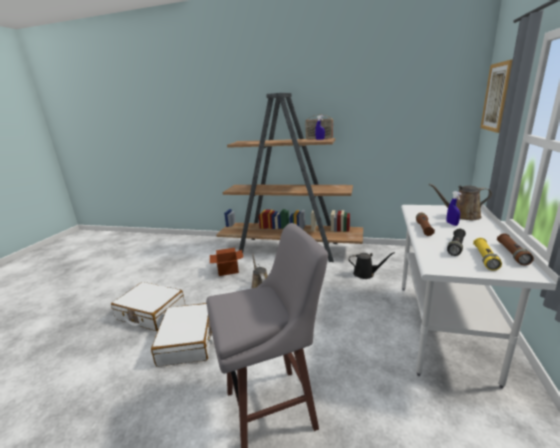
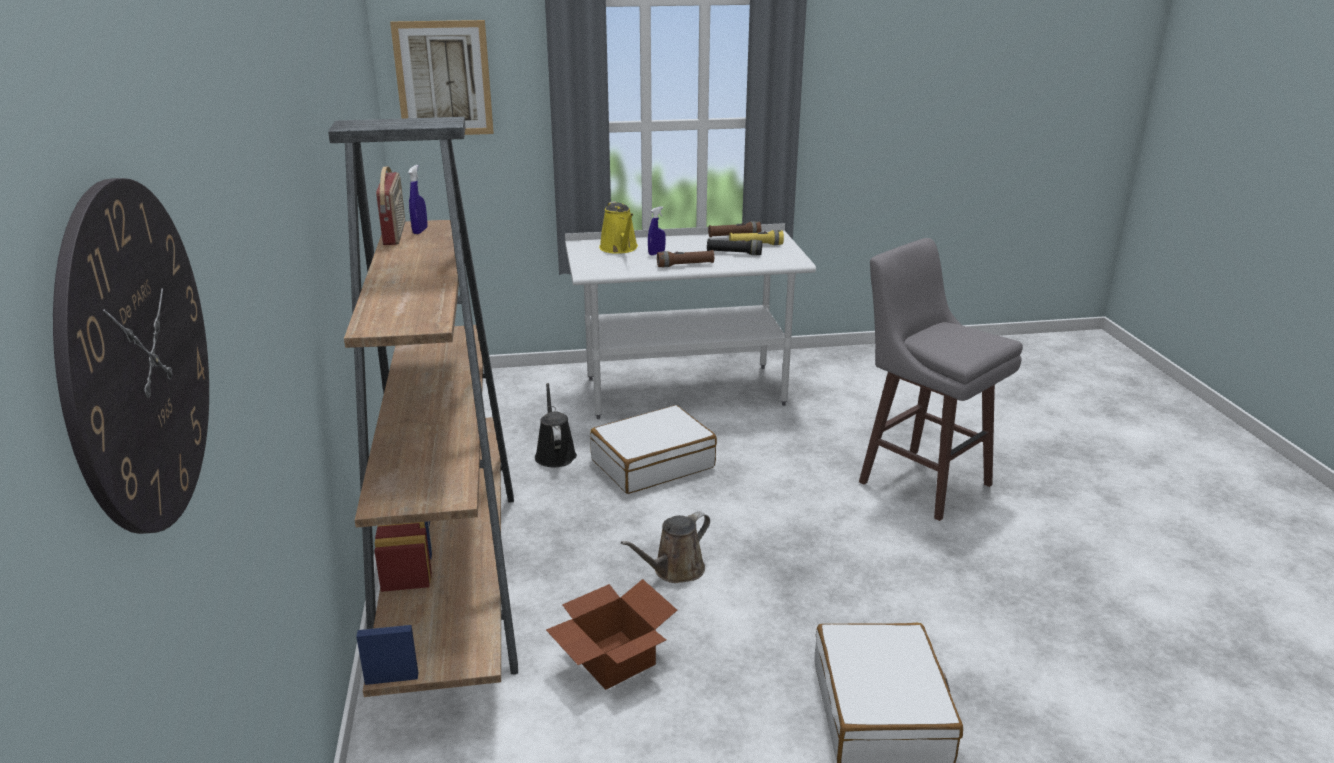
camera: 115 degrees left, 5 degrees up
(161, 108) = (138, 357): none -> wall clock
(188, 341) = (898, 602): white suitcase -> white suitcase (652, 463)
(462, 216) = (620, 248): brown watering can -> yellow watering can

